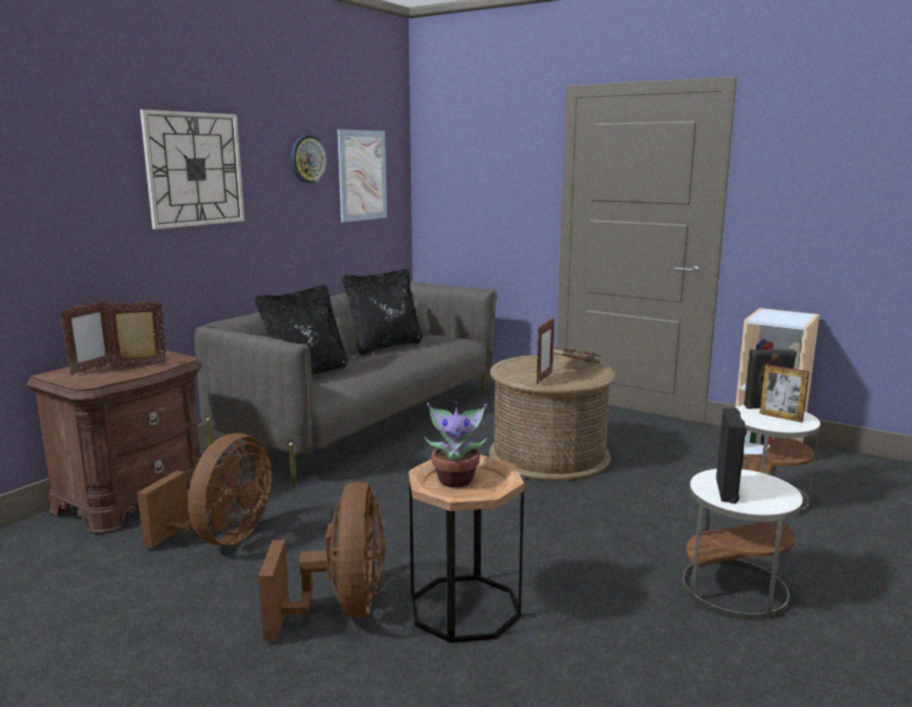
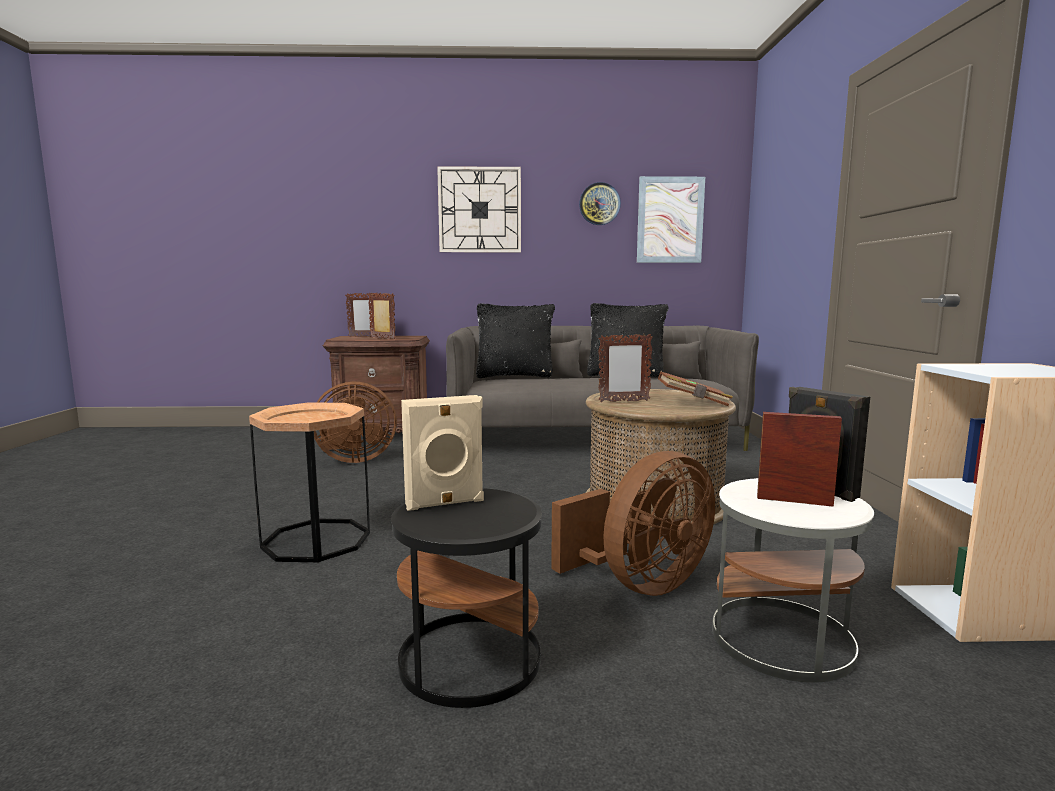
camera: 55 degrees right, 5 degrees down
(342, 609) = (286, 507): brown fan -> brown fan (641, 584)
(456, 479) = (313, 416): potted plant -> none
(728, 490) = (445, 503): black speaker -> beige speaker
(734, 590) = (470, 659): white side table -> black side table
(780, 417) = (794, 501): picture frame -> picture frame turned 105 degrees clockwise

